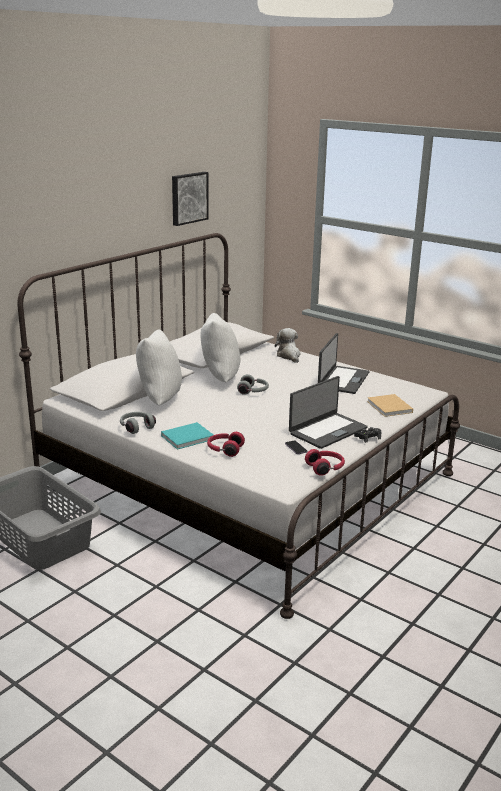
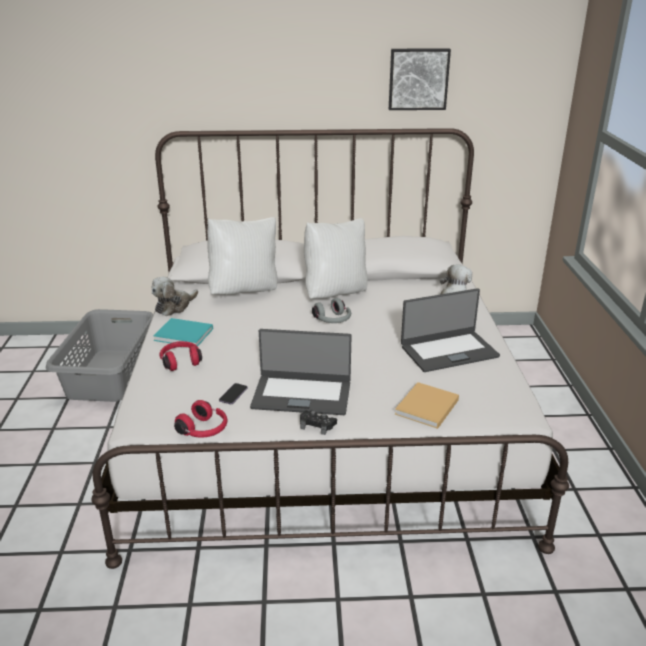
camera: 50 degrees right, 5 degrees up
(136, 427) = (174, 306): grey headphones -> plush toy

